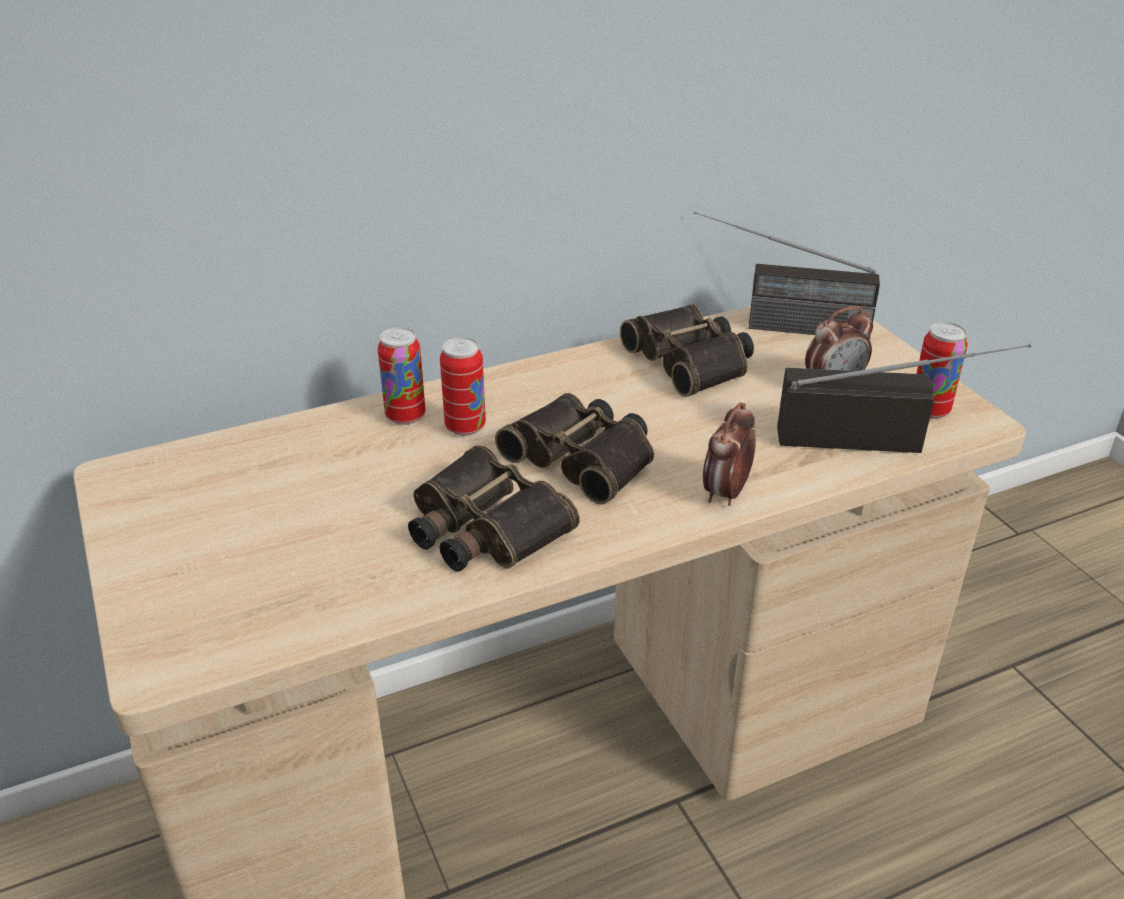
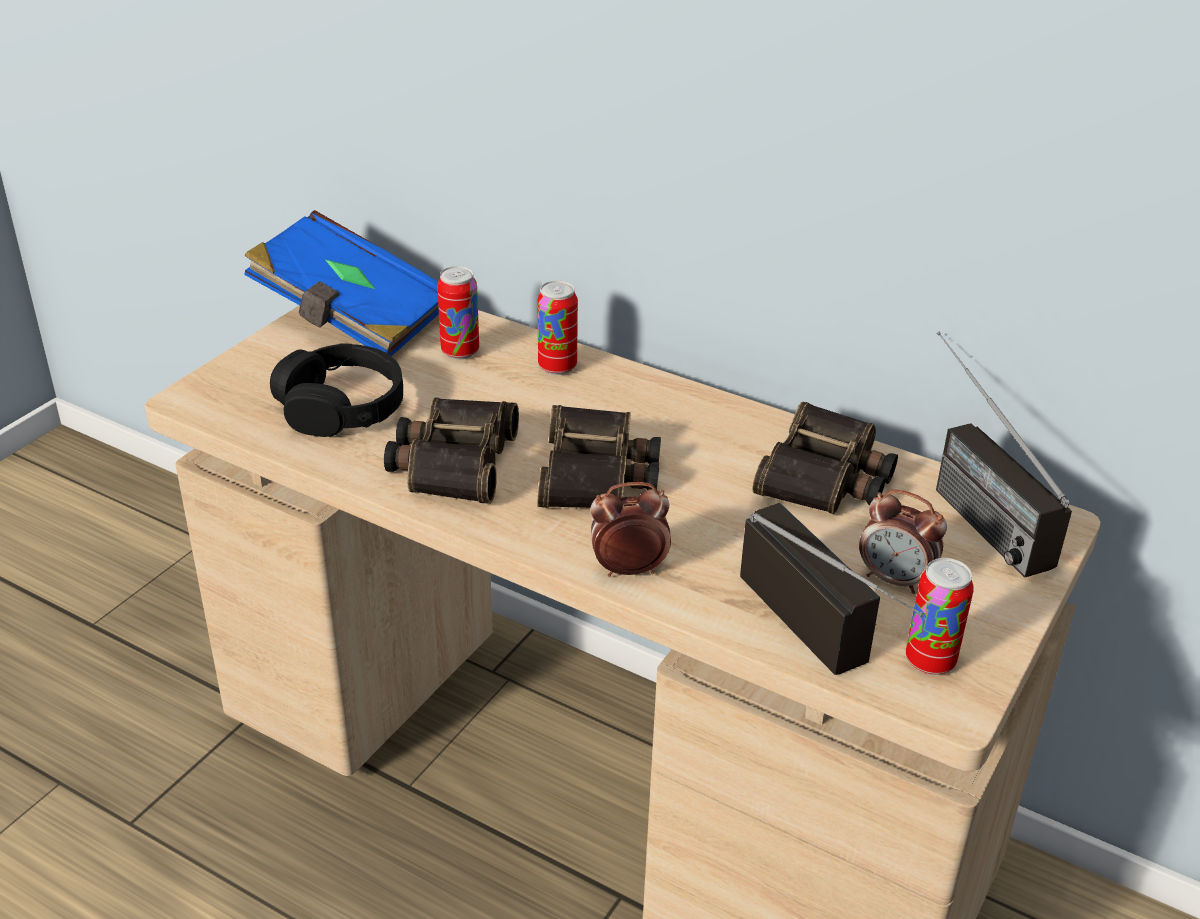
camera: 55 degrees right, 0 degrees up
(159, 499) = (351, 317): none -> blue book
(313, 563) = (341, 407): none -> black headphones
(465, 427) = (574, 400): can -> can (460, 352)

